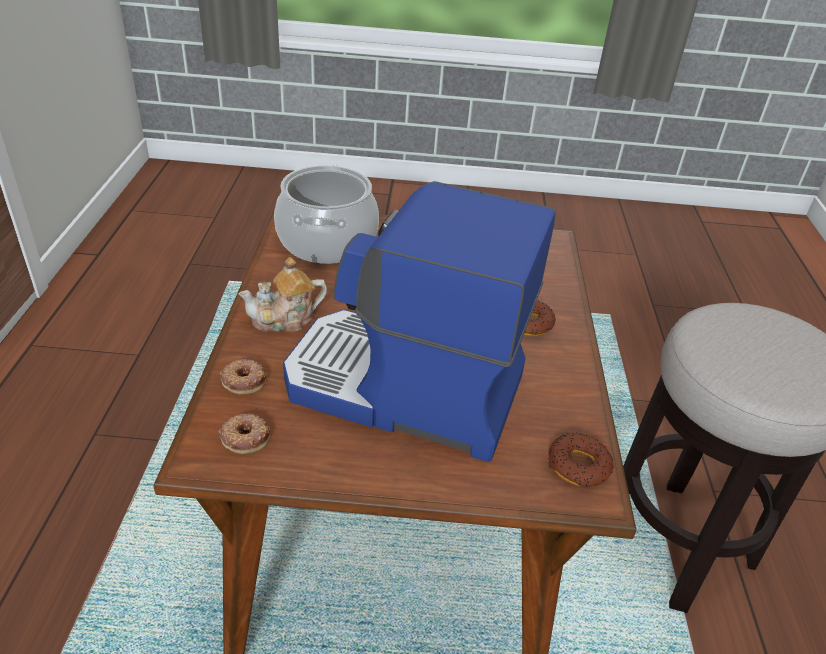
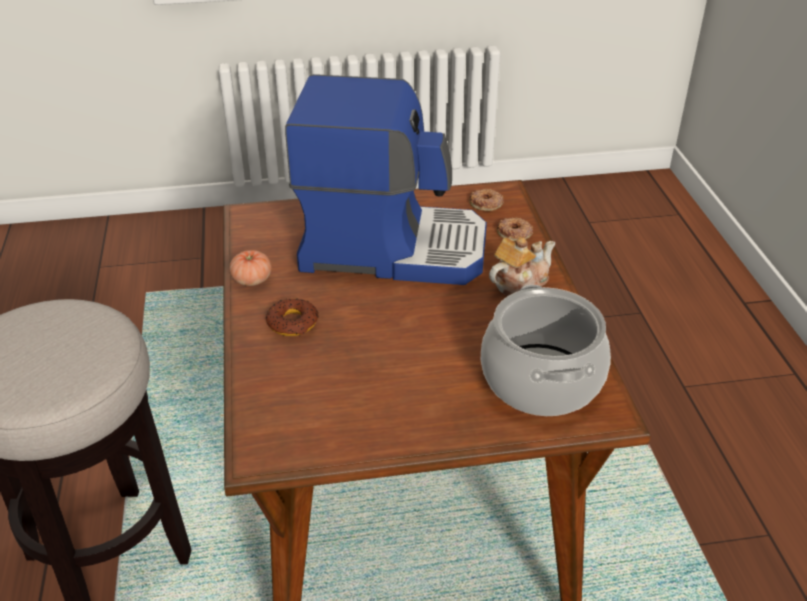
camera: 170 degrees right, 0 degrees up
(574, 378) = (252, 279): none -> tomato
(578, 465) = (256, 224): donut -> none

